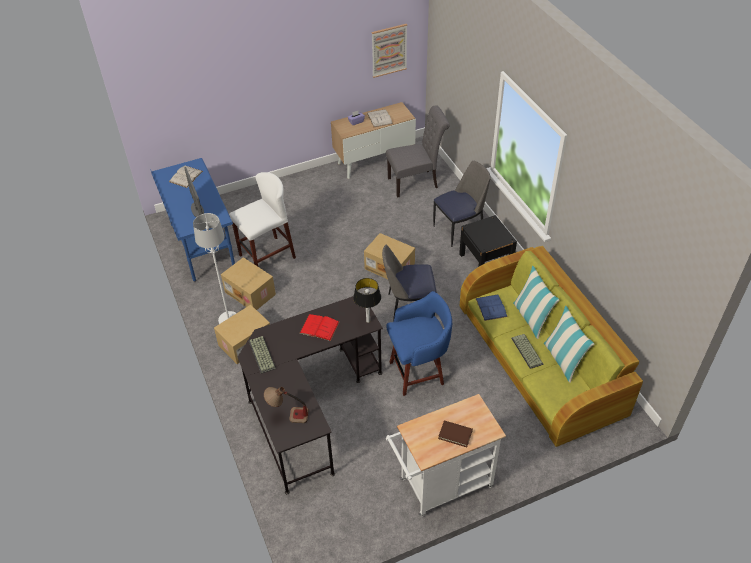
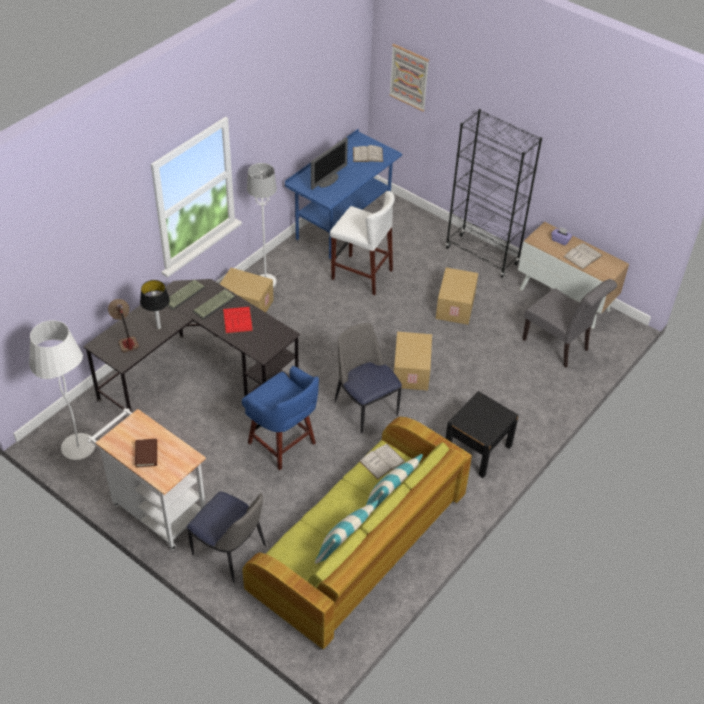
camera: 60 degrees right, 0 degrees up
(251, 293) = (308, 283): cardboard box -> cardboard box (456, 306)
(300, 183) = (482, 256): none -> black bookcase
(338, 527) = (78, 448): none -> white floor lamp
(368, 321) = (266, 351): table lamp -> table lamp (159, 328)
(389, 50) = (632, 194): picture -> picture (409, 77)
(460, 229) = (512, 410): chair -> chair (230, 552)
(491, 307) = (382, 461): blue book -> white book
(526, 351) = (336, 510): keyboard -> keyboard (214, 304)

